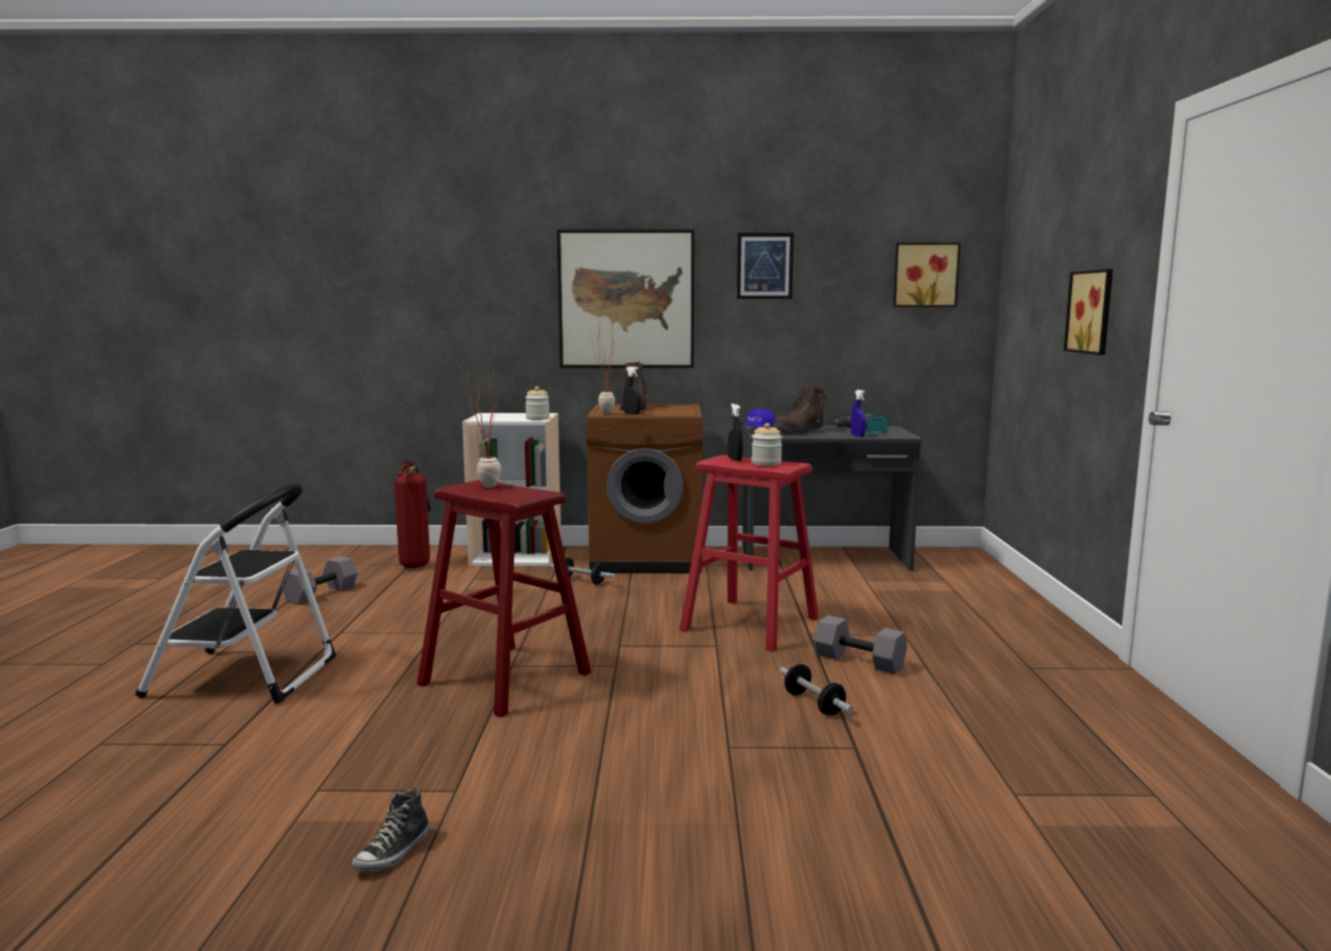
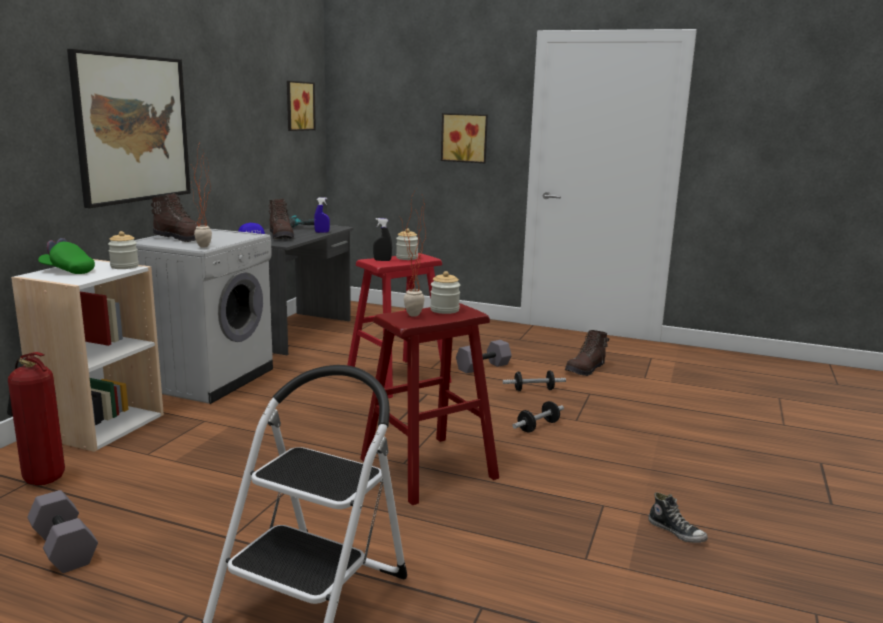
camera: 70 degrees left, 5 degrees up
(507, 415) = (67, 271): none -> green cap
(520, 491) = (444, 310): none -> jar
(582, 581) = (230, 410): dumbbell -> dumbbell (538, 426)
(632, 413) = (221, 243): black spray bottle -> none
(647, 560) = (210, 379): brown washing machine -> white washing machine
(764, 266) = (221, 96): picture -> none
(967, 734) = (586, 370): none -> brown boot

